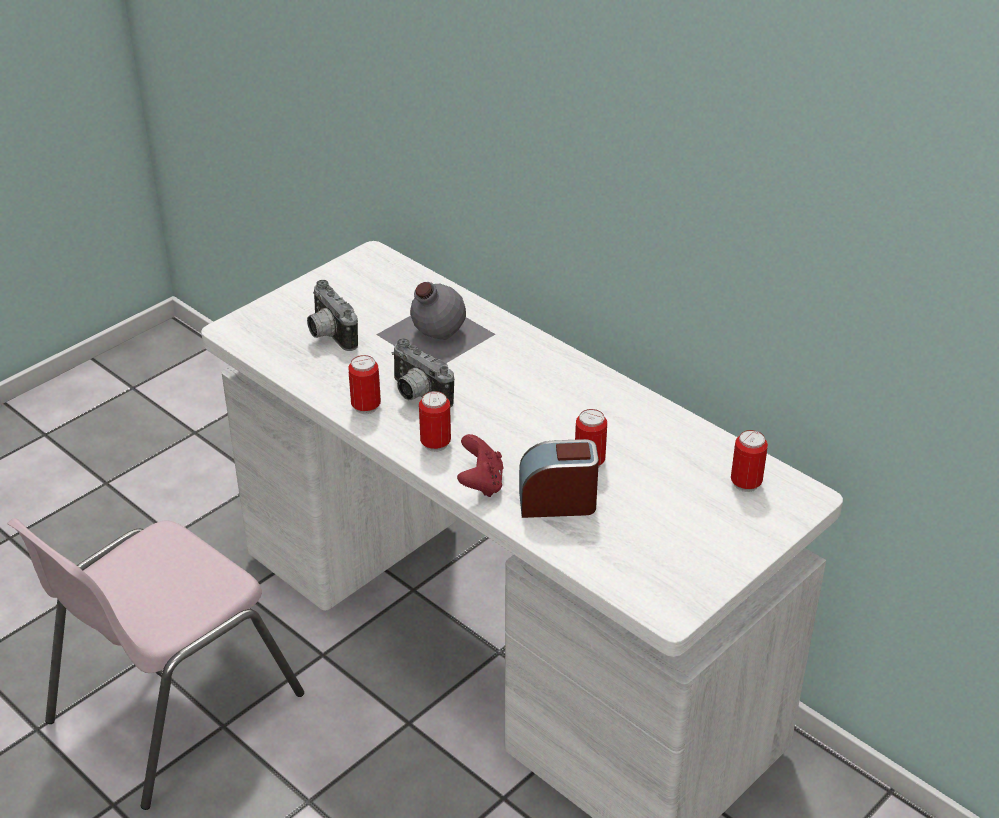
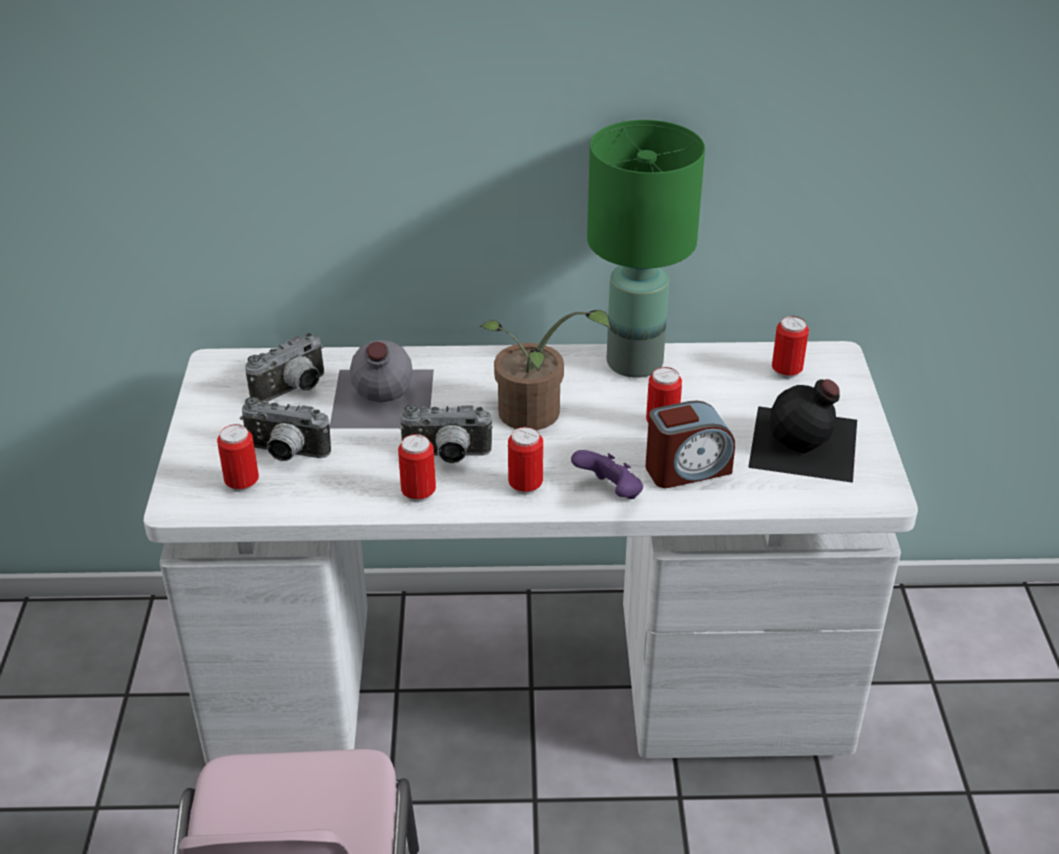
camera: 45 degrees left, 0 degrees up
(280, 338) = (242, 483): none -> can
(390, 298) = (294, 391): none -> camera
(481, 483) = (610, 493): red game controller -> purple game controller
(511, 404) = (535, 417): none -> potted plant
(557, 502) = (687, 469): alarm clock -> alarm clock turned 150 degrees counterclockwise
(639, 408) = (633, 362): none -> green table lamp
(671, 541) = (805, 444): none -> black bottle

